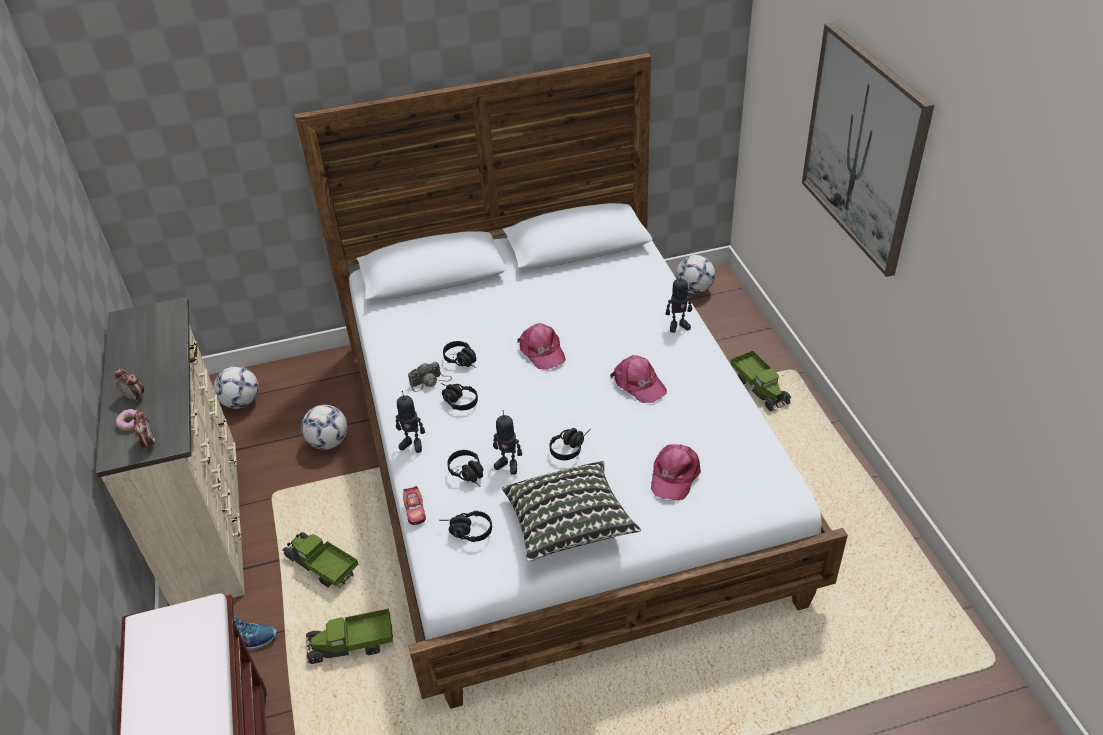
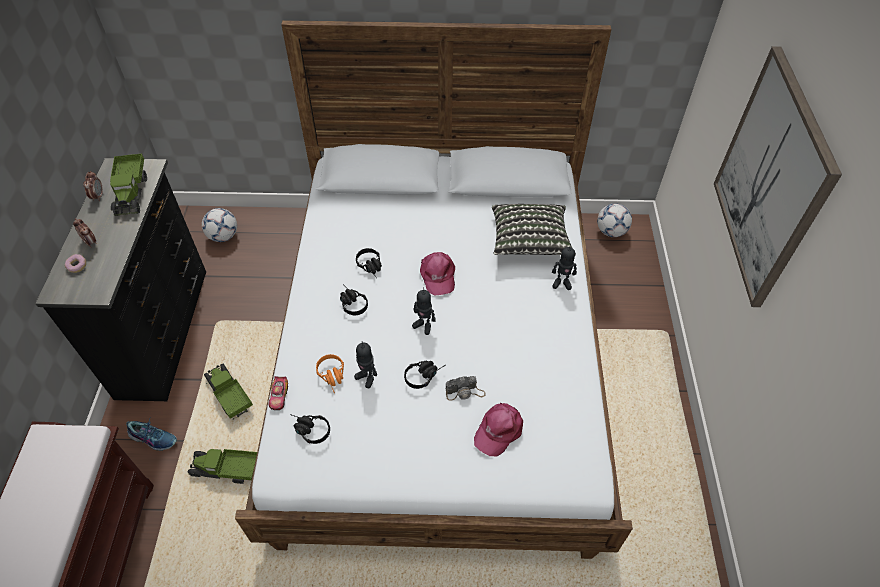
camera: 15 degrees right, 10 degrees up
(149, 443) = (83, 288): alarm clock -> alarm clock (98, 196)
(210, 520) = (166, 330): beige dresser -> black dresser
(328, 442) = (273, 289): football -> none
(412, 444) = (301, 333): toy robot -> toy robot (424, 325)
(430, 381) = (338, 279): camera -> camera (465, 392)
(470, 474) = (333, 377): black headphones -> orange headphones
(568, 524) = (393, 449): pillow -> pillow (529, 241)
(638, 383) = (505, 331): pink cap -> none
(760, 388) = (630, 341): toy truck -> toy truck (132, 192)

